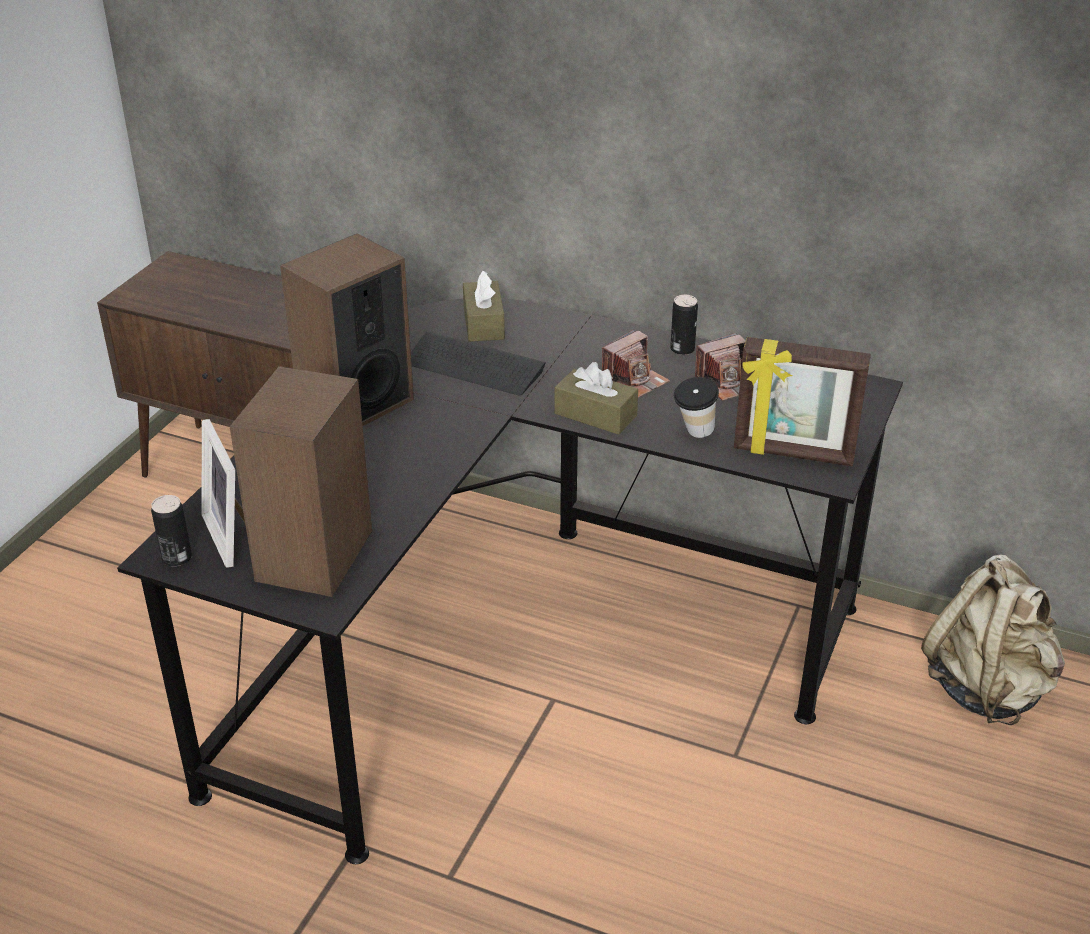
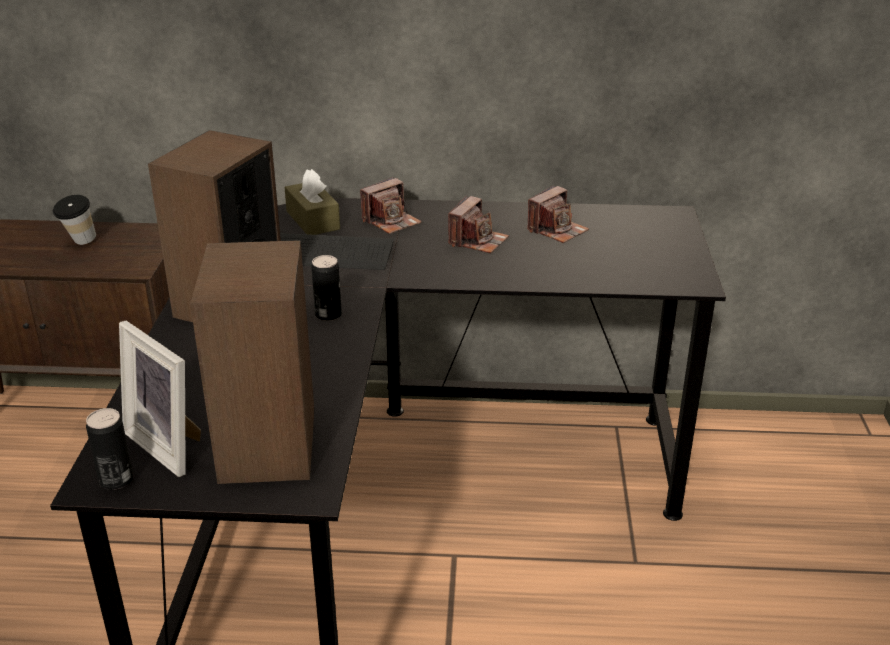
camera: 20 degrees left, 5 degrees down
(561, 340) = (391, 221): none -> camera
(595, 414) = (462, 273): brown tissue box -> none
(682, 349) = (501, 212): can -> can (328, 315)
(694, 434) = (558, 272): cup -> cup (79, 243)
(793, 454) = (651, 272): picture frame -> none
(987, 687) = (795, 455): beige backpack -> none

